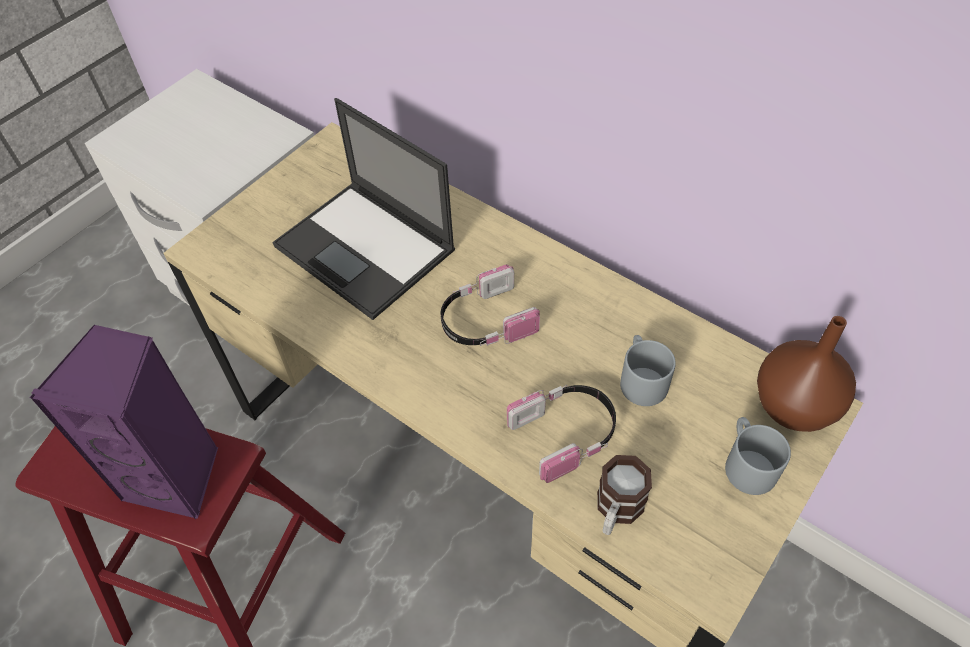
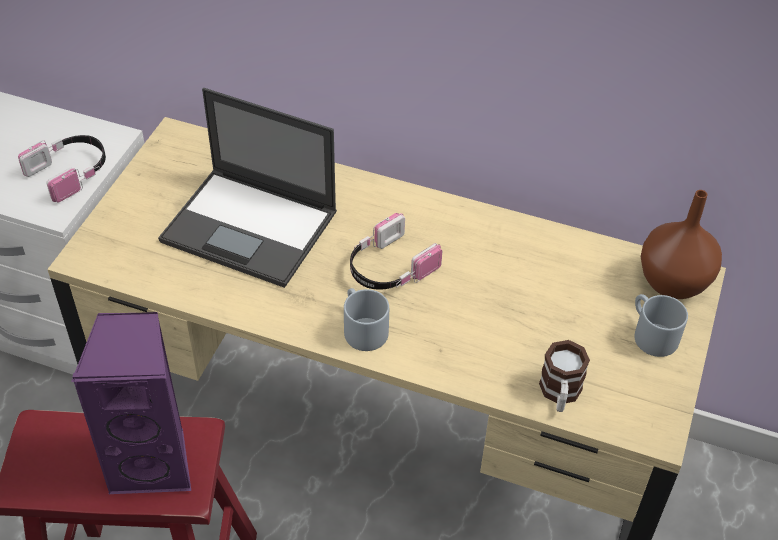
camera: 20 degrees left, 5 degrees down
(566, 433) = (495, 344): headphones -> headphones (71, 172)
(640, 378) = (541, 287): grey mug -> grey mug (361, 328)

